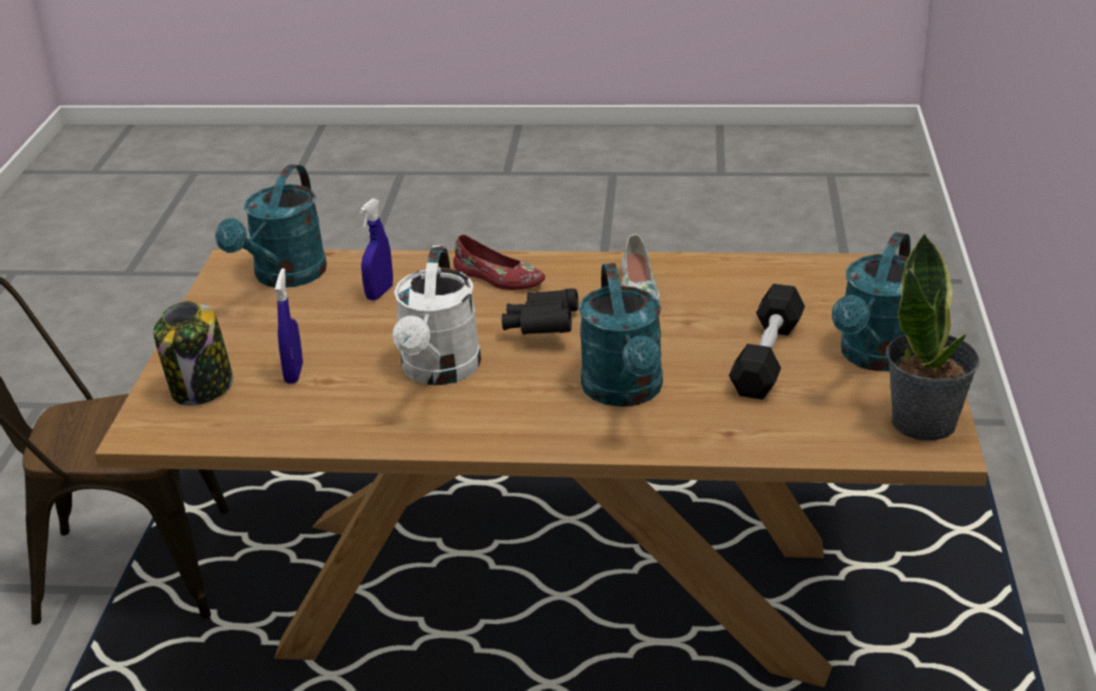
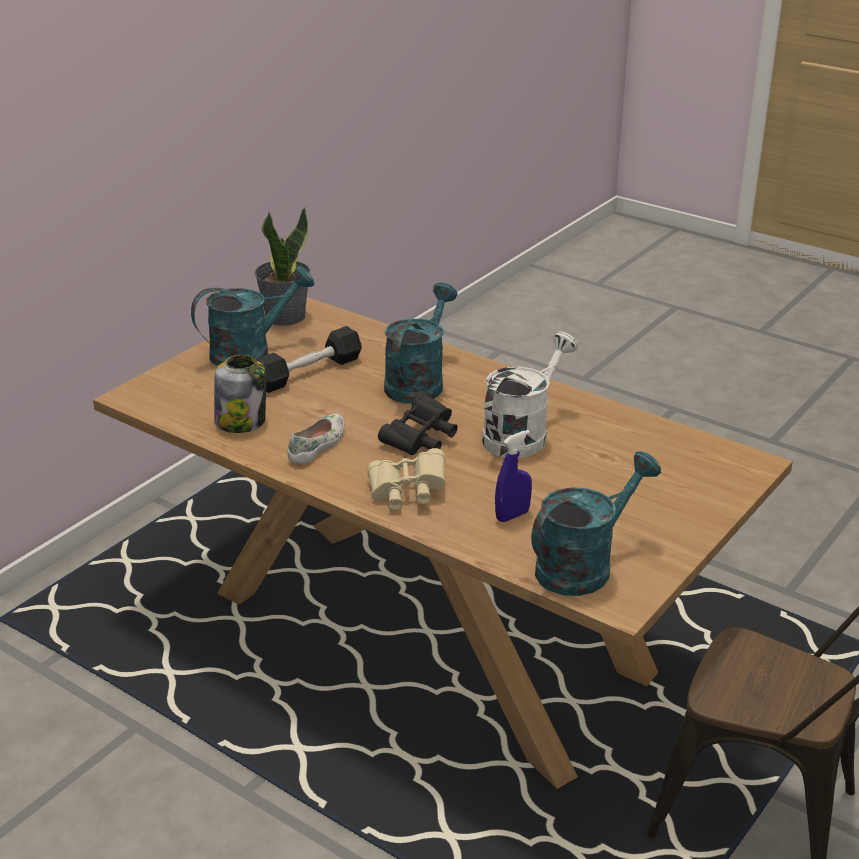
camera: 150 degrees left, 0 degrees up
(201, 389) = (700, 481): jar -> jar (241, 421)
(294, 373) = (625, 469): blue spray bottle -> none
(498, 278) = (407, 493): red shoe -> beige binoculars

